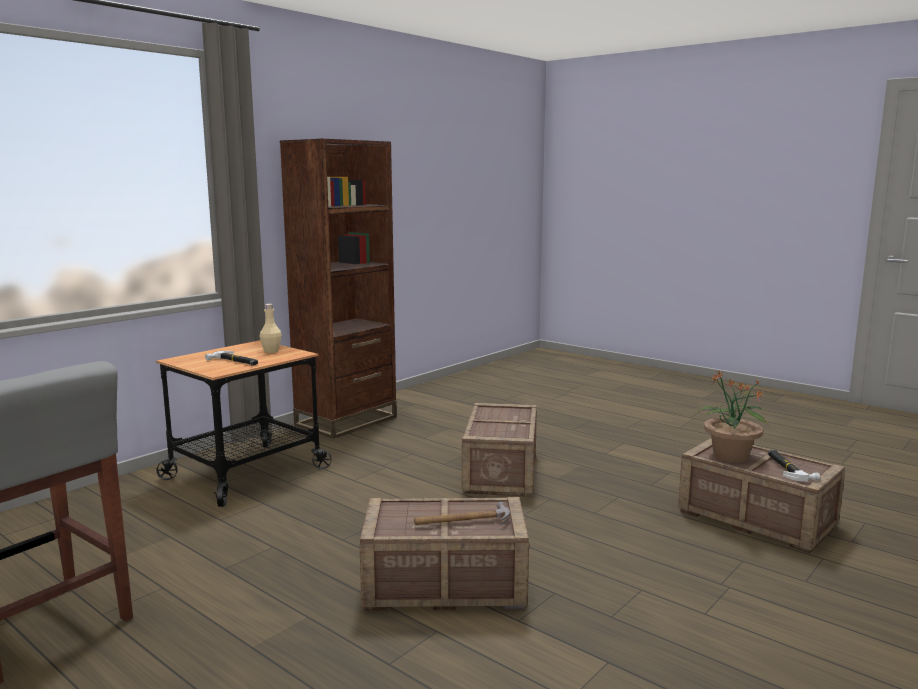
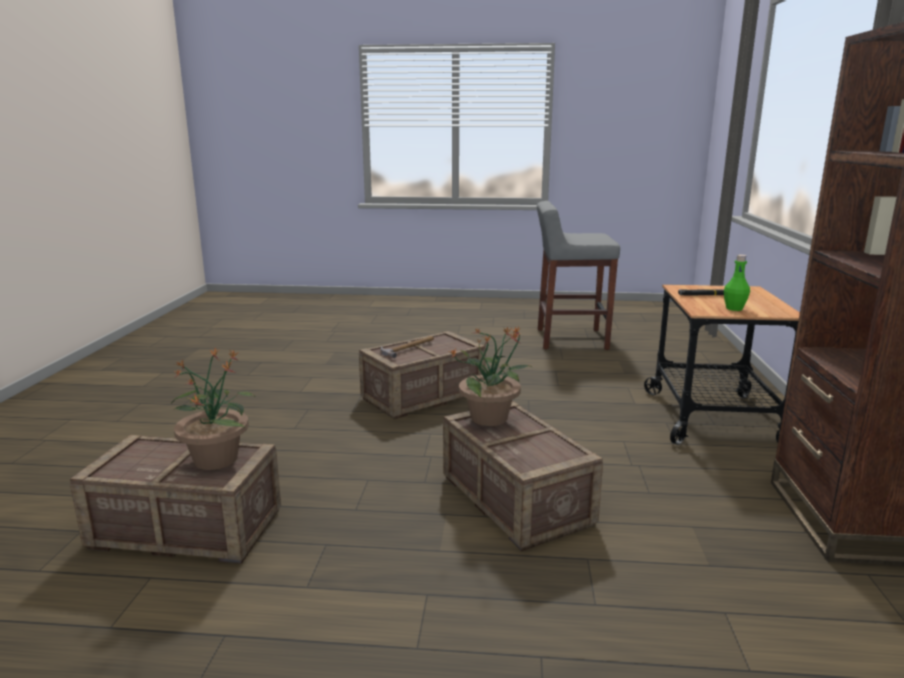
camera: 145 degrees right, 5 degrees up
(271, 351) = (734, 308): beige bottle -> green bottle
(501, 432) = (490, 418): none -> potted plant
(788, 468) = (149, 454): hammer -> none

